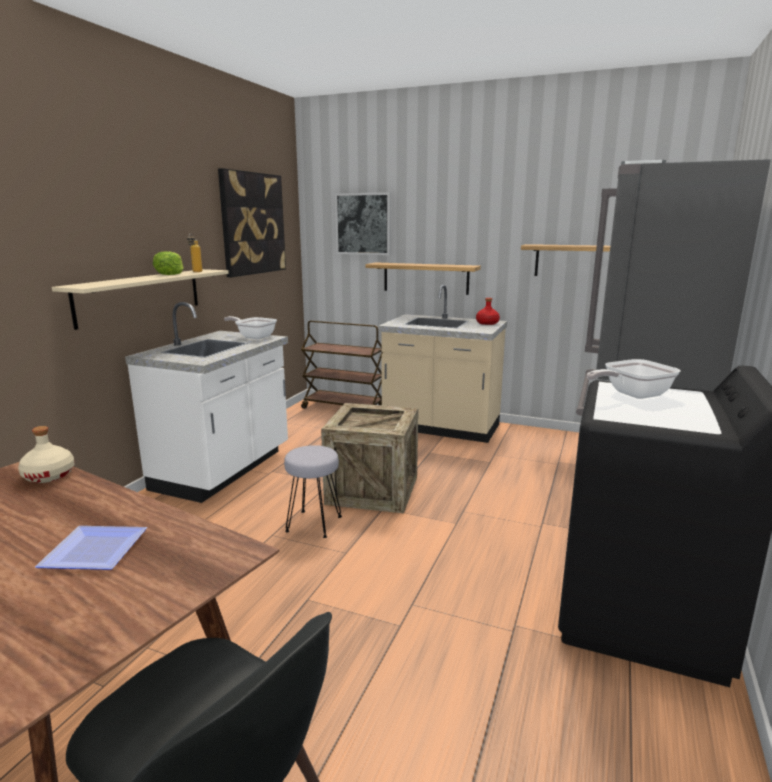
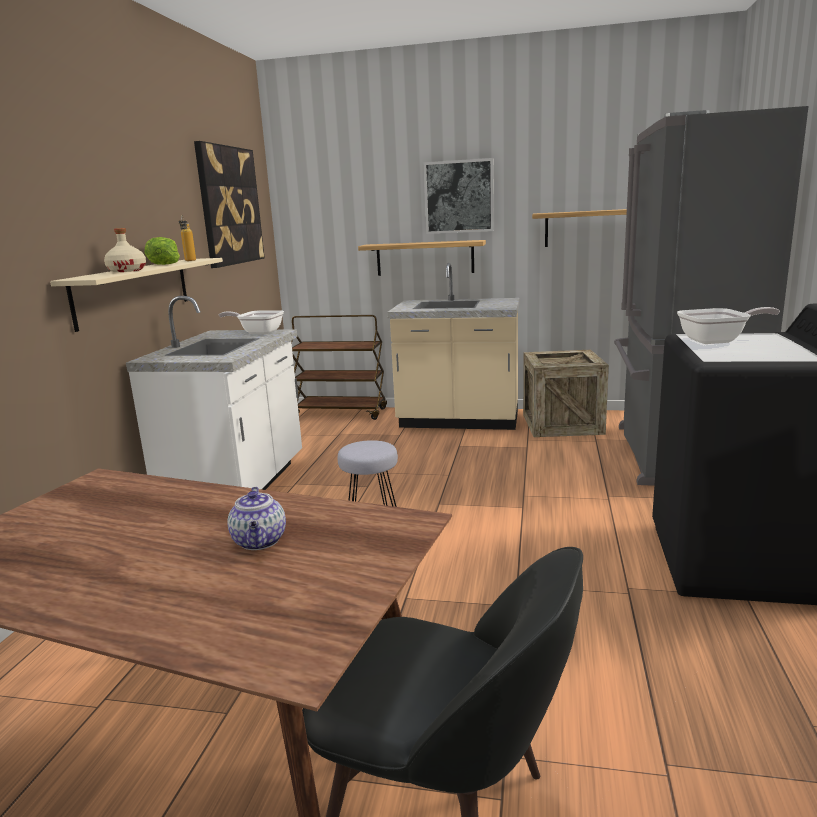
camera: 10 degrees left, 0 degrees up
(49, 475) = (130, 485): beige bottle -> beige bottle (127, 271)
(96, 552) = (260, 542): plate -> teapot
(363, 224) = (349, 202): picture -> picture (459, 196)
(372, 490) = (418, 488): crate -> crate (562, 424)
(487, 323) = (501, 301): red bottle -> none
(632, 395) = (718, 341): frying pan -> frying pan turned 150 degrees counterclockwise

